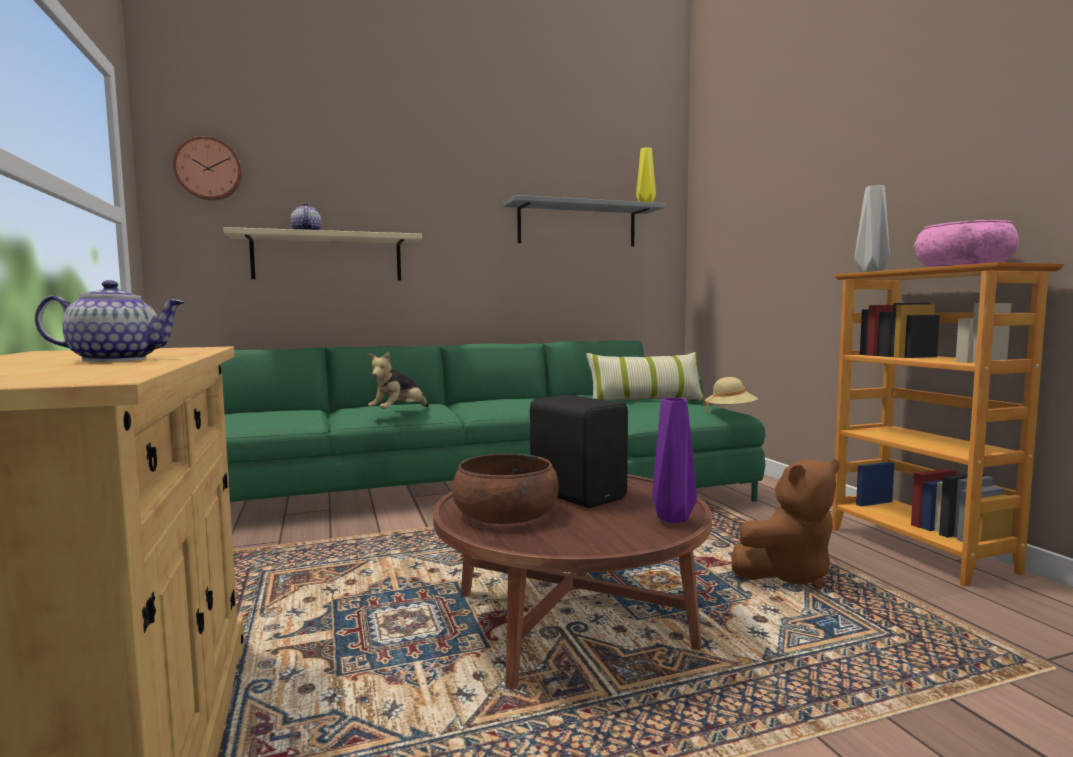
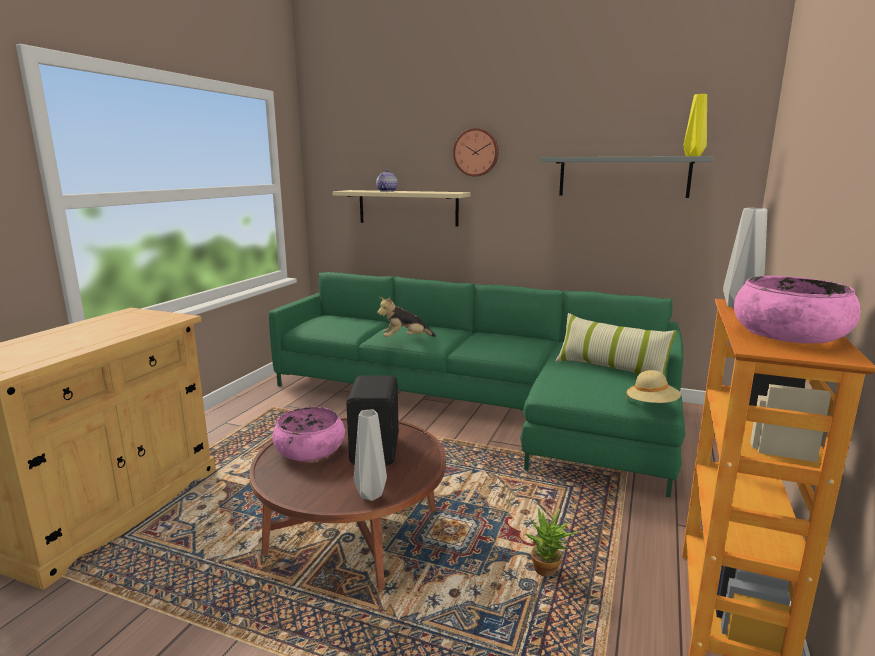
camera: 40 degrees right, 10 degrees up
(117, 359) = (91, 338): teapot -> none
(209, 169) = (338, 145): wall clock -> wall clock (476, 152)
(505, 514) = (310, 450): brown bowl -> pink bowl
(673, 518) = (372, 494): purple vase -> grey vase
(787, 575) = (548, 573): brown plush toy -> potted plant

